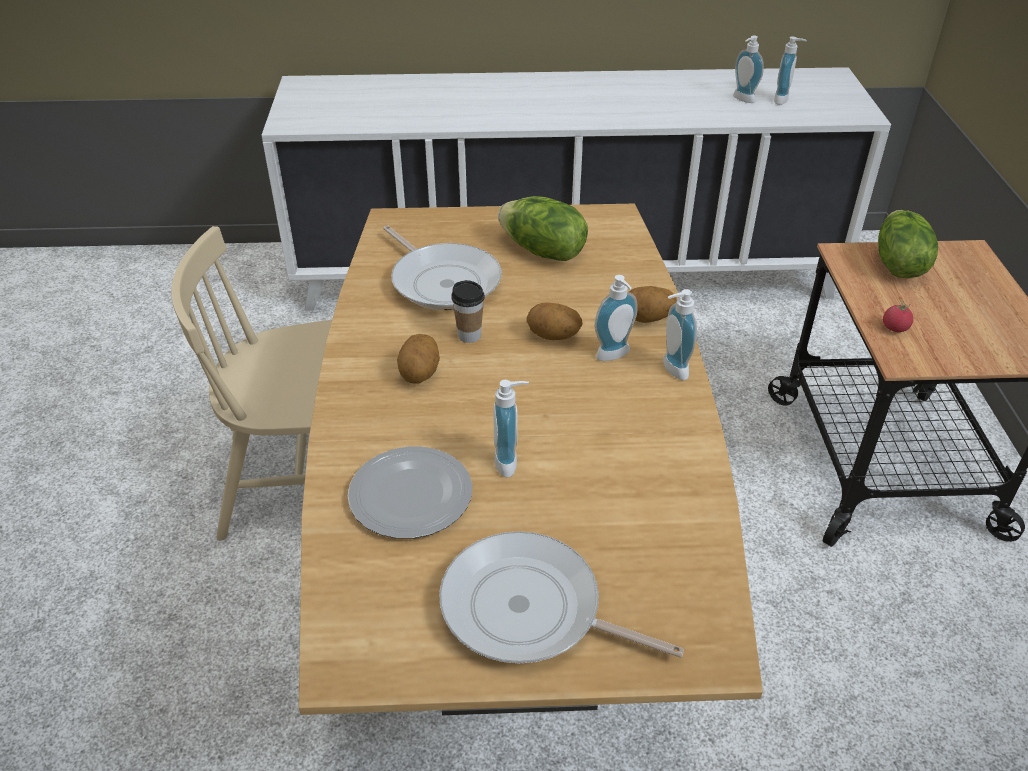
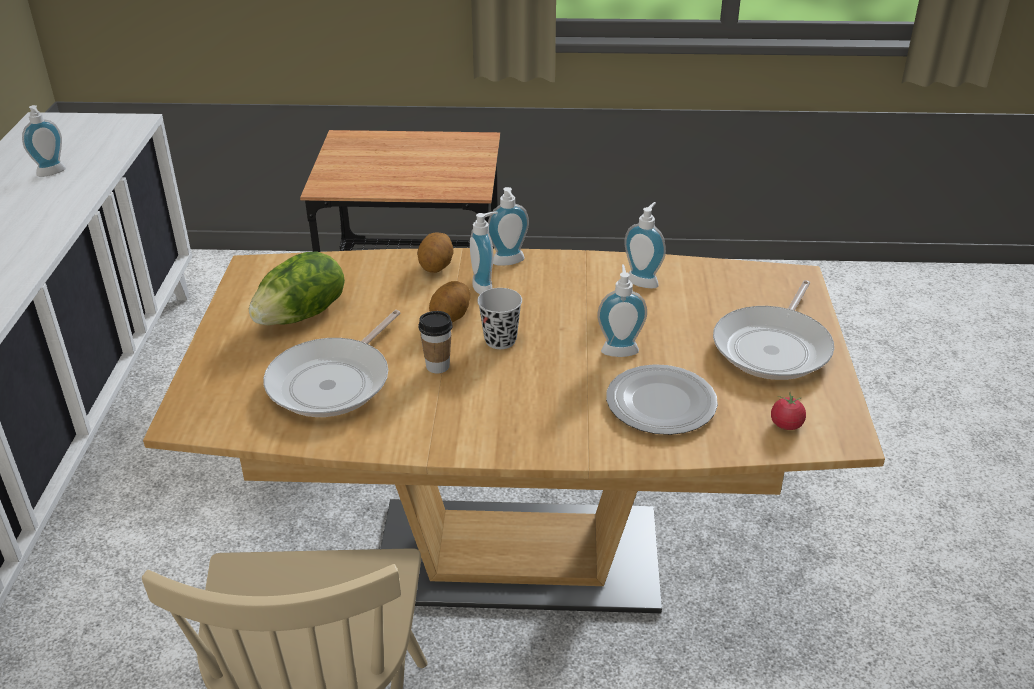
camera: 85 degrees left, 5 degrees down
(420, 374) = (493, 398): potato -> none
(443, 281) = (334, 381): frying pan -> frying pan turned 150 degrees clockwise
(517, 372) = (500, 340): none -> black cup
(784, 100) = (73, 152): soap dispenser -> soap dispenser (644, 280)
(894, 328) = (433, 185): tomato -> tomato (786, 425)
(897, 264) = (349, 169): lettuce -> none

